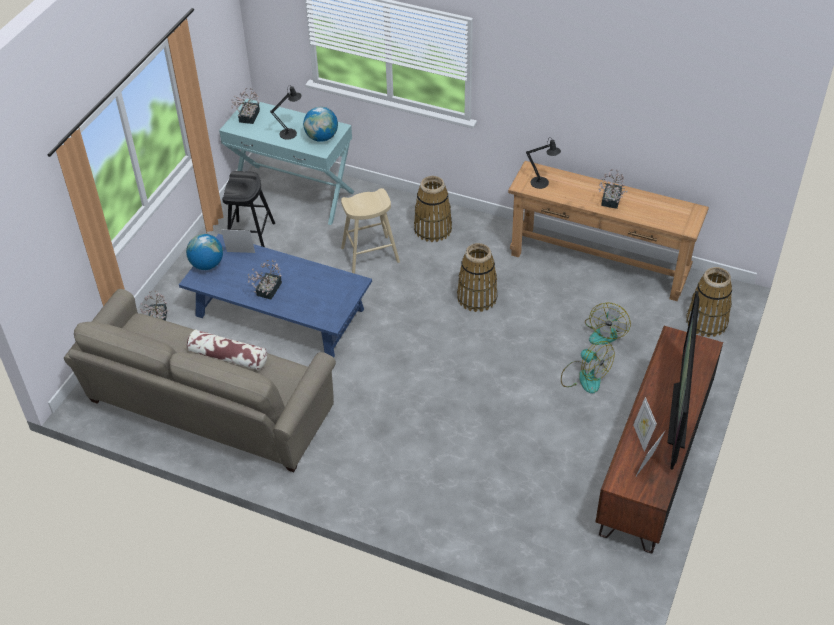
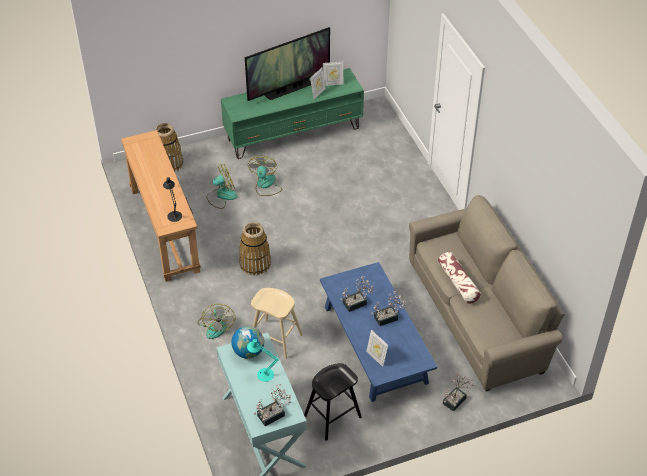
camera: 135 degrees left, 0 degrees up
(207, 264) = (405, 366): globe -> none
(290, 133) = (263, 374): black table lamp -> turquoise table lamp
(432, 229) = (216, 326): basket -> fan
(610, 201) = (159, 177): potted plant -> potted plant (357, 303)
(653, 463) = (294, 133): brown tv stand -> green tv stand

